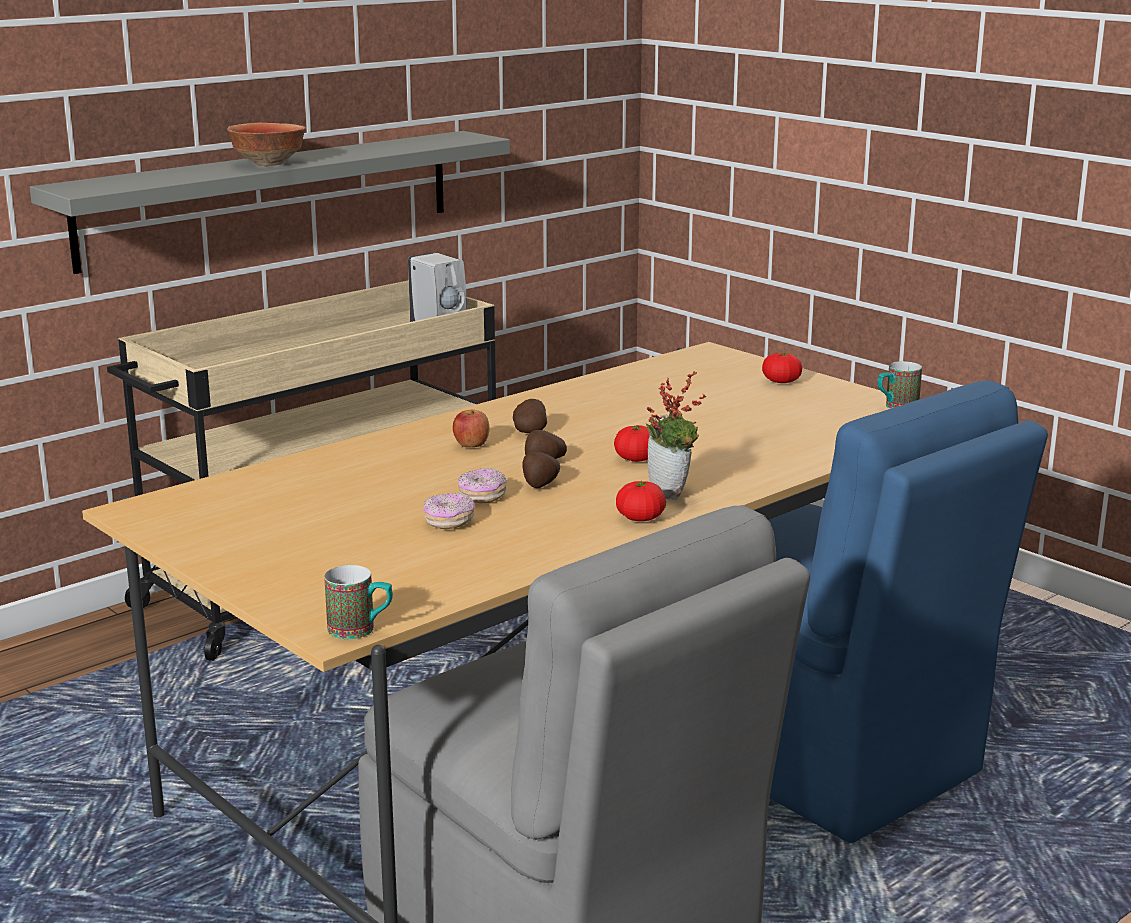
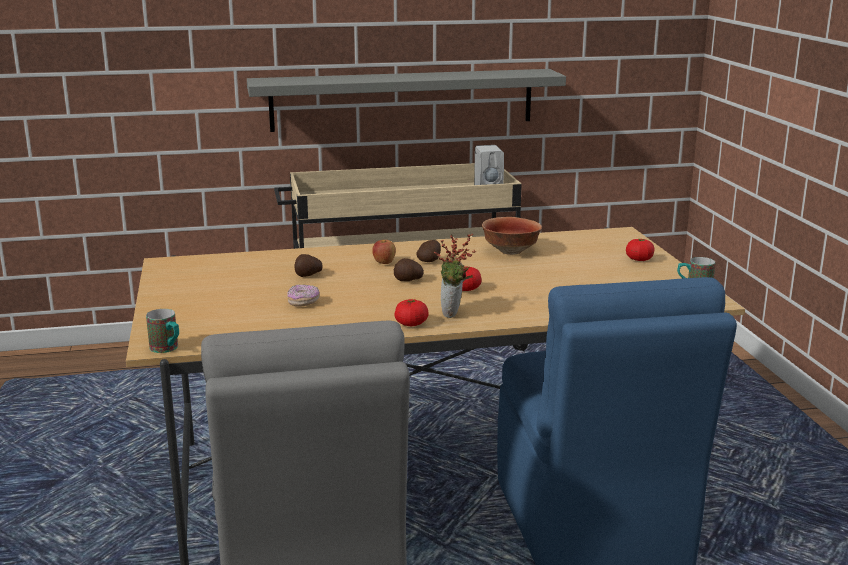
camera: 30 degrees right, 0 degrees up
(268, 163) = (390, 77): bowl -> bowl (510, 251)
(482, 496) = (343, 292): donut -> none
(539, 485) = (385, 292): potato -> potato (308, 275)

